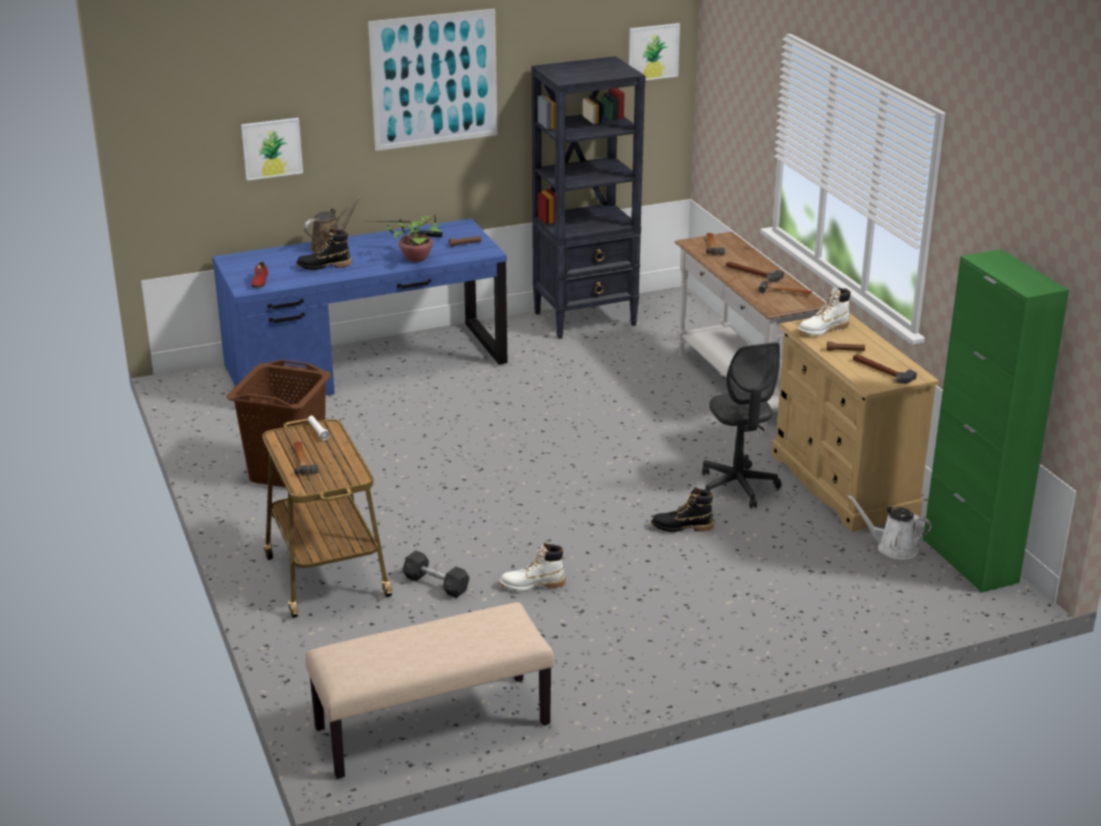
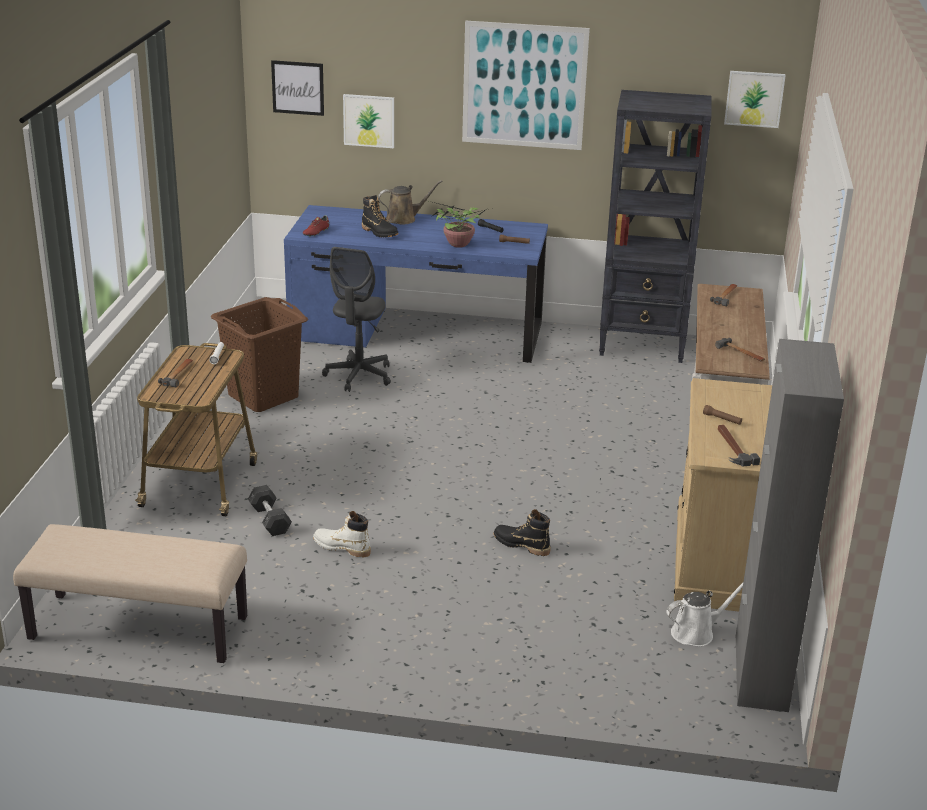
camera: 30 degrees right, 0 degrees up
(187, 127) = (298, 87): none -> picture
(324, 266) = (379, 232): black boot -> black boot turned 150 degrees counterclockwise
(737, 487) = (612, 528): grey office chair -> grey office chair (359, 376)
(752, 274) = (731, 330): hammer -> none
(822, 330) = (725, 395): white boot -> none
(892, 548) = (696, 632): white watering can -> white watering can turned 105 degrees clockwise
(970, 561) = (761, 673): green cabinet -> grey cabinet

